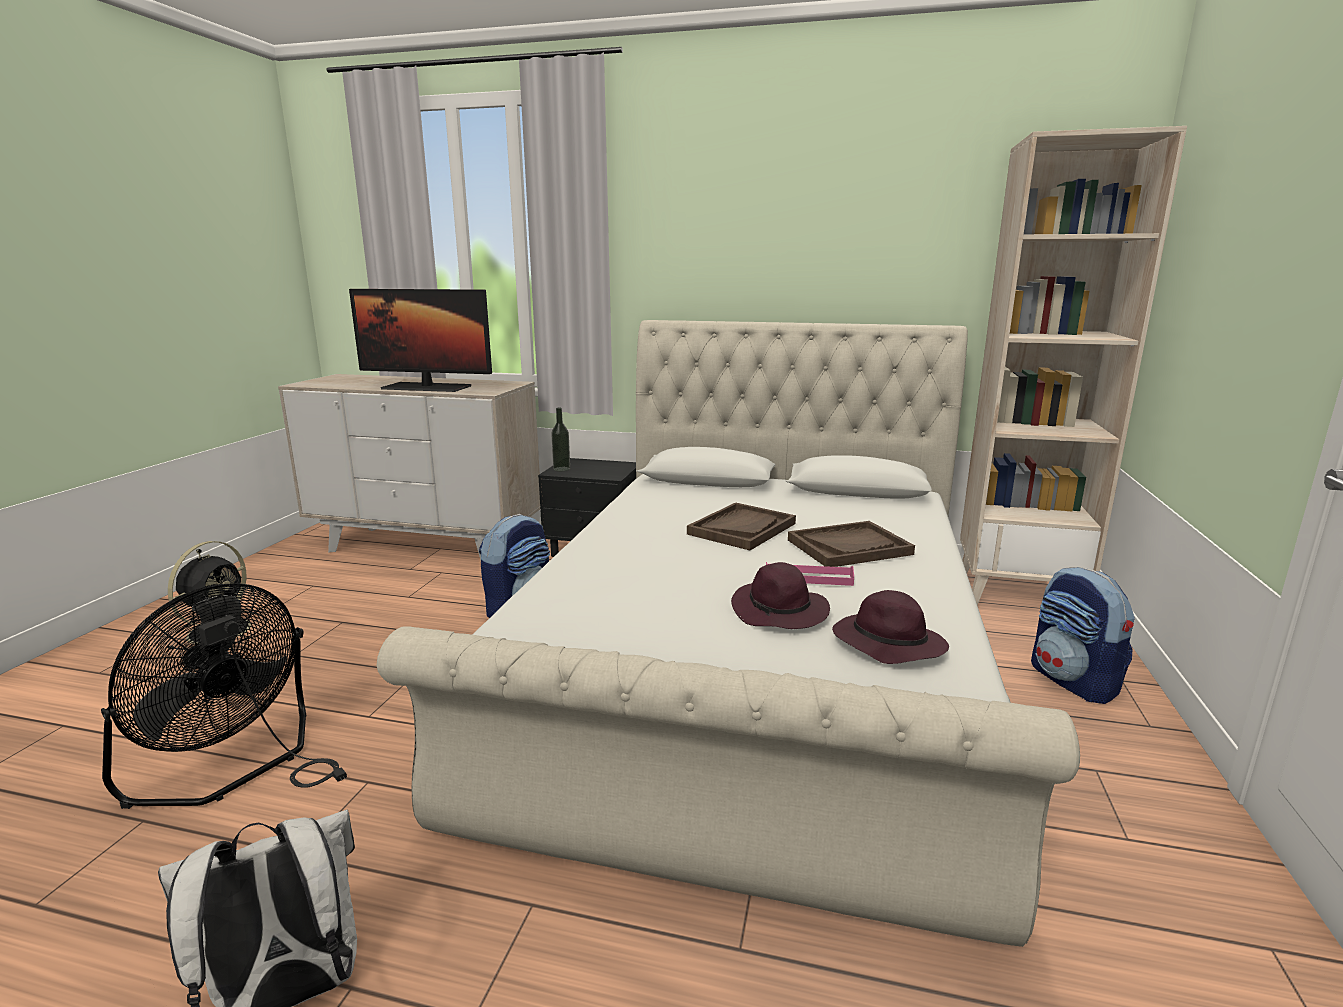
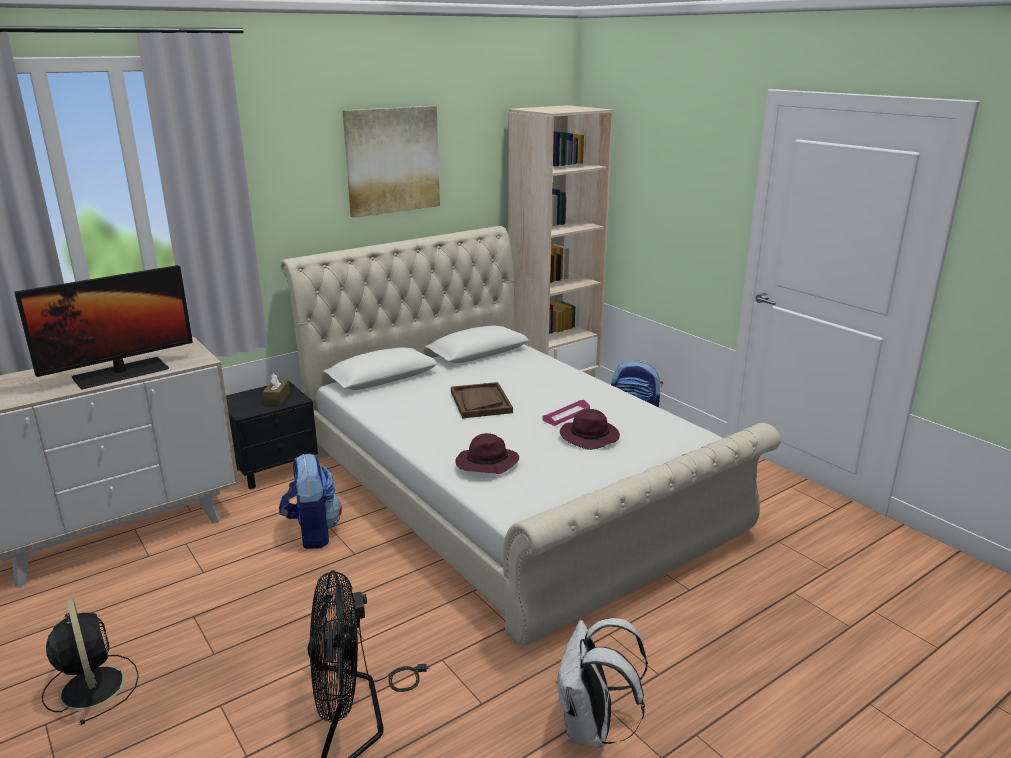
camera: 50 degrees left, 5 degrees up
(561, 469) = (242, 408): bottle -> none
(601, 471) = (277, 398): none -> brown tissue box
(807, 217) = (392, 160): none -> picture
(849, 547) = (548, 390): brown tray -> none
(886, 644) = (650, 430): purple hat -> purple hat (486, 464)

